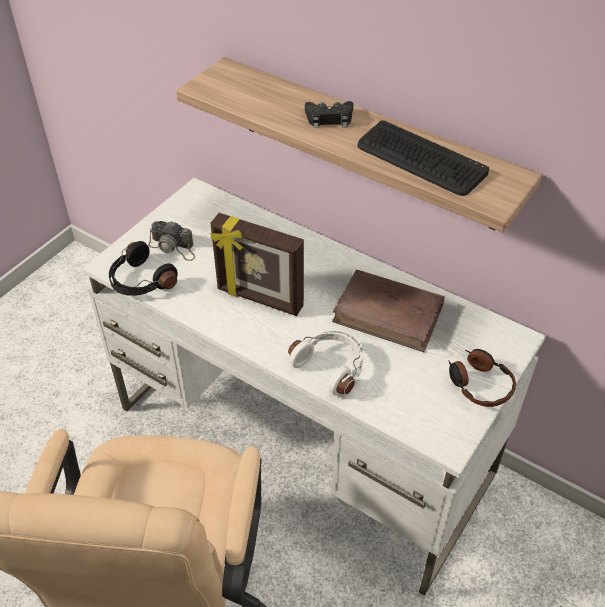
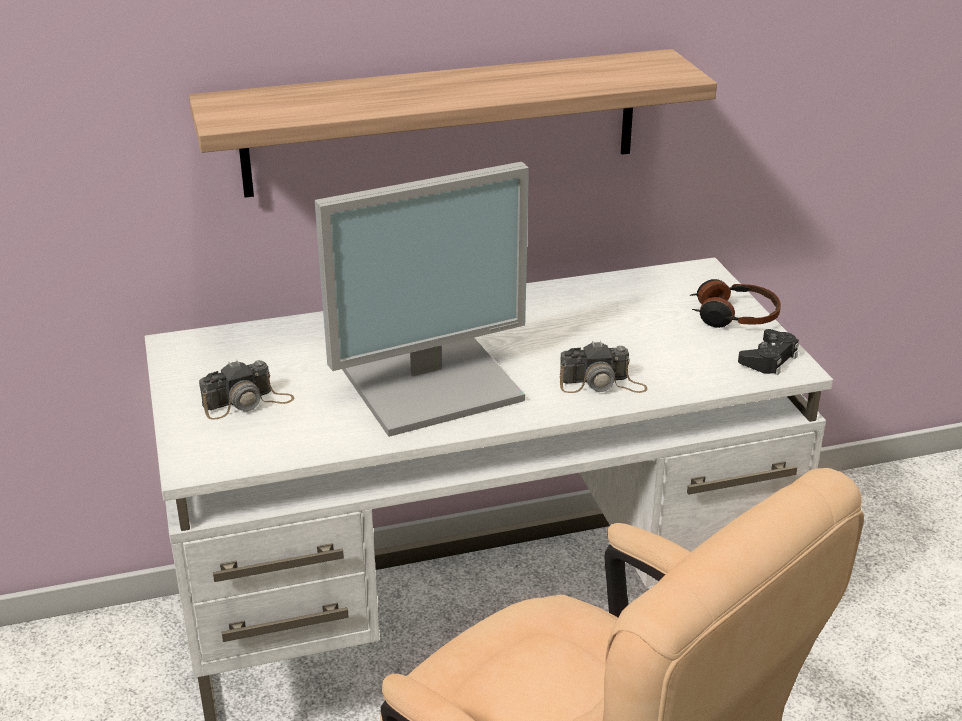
camera: 50 degrees left, 15 degrees down
(140, 281) = (268, 453): black headphones -> none
(259, 299) = (433, 383): picture frame -> monitor
(329, 119) = (421, 88): black game controller -> black game controller (769, 359)
(331, 366) = (602, 384): white headphones -> camera
(388, 314) = (573, 318): brown book -> none
(420, 160) = (567, 78): keyboard -> none

